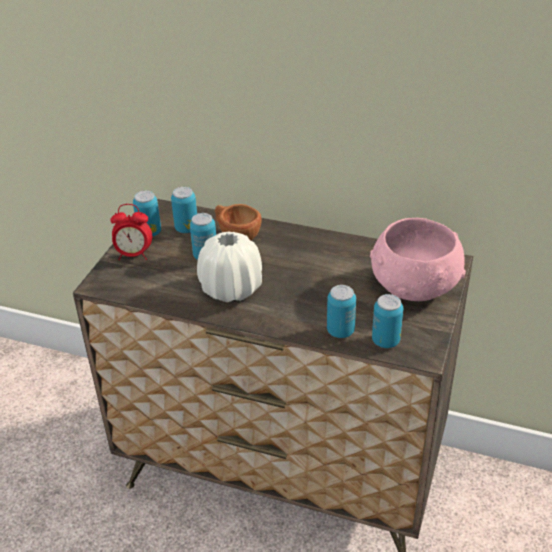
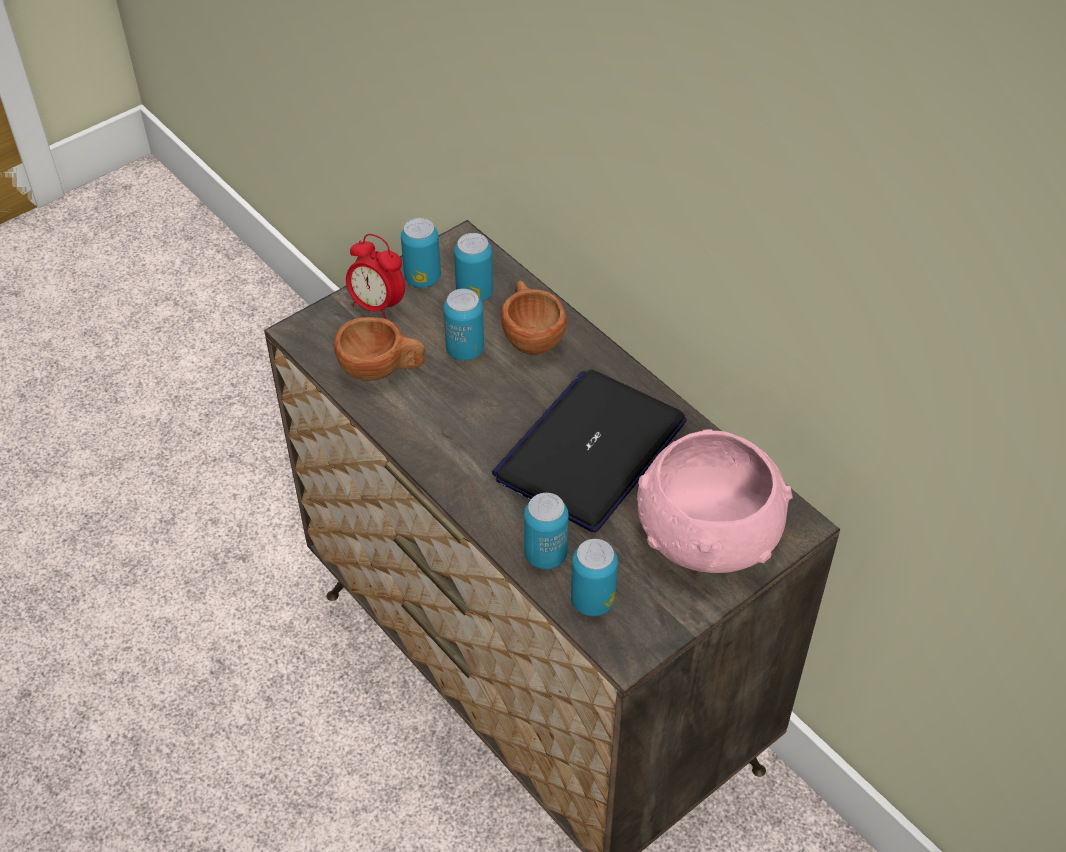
camera: 30 degrees right, 10 degrees up
(165, 283) = (382, 369): none -> brown cup
(231, 288) = (458, 418): white vase -> none
(318, 273) = (590, 450): none -> laptop

